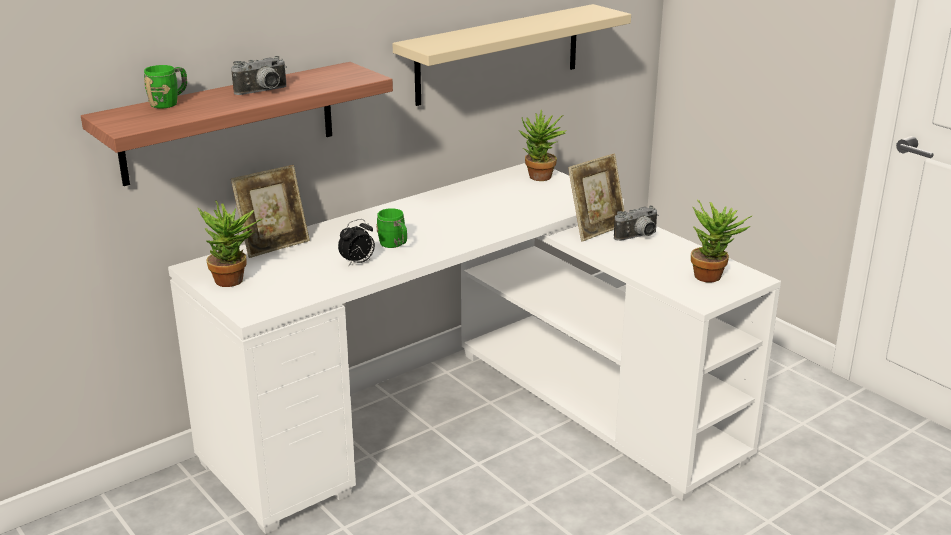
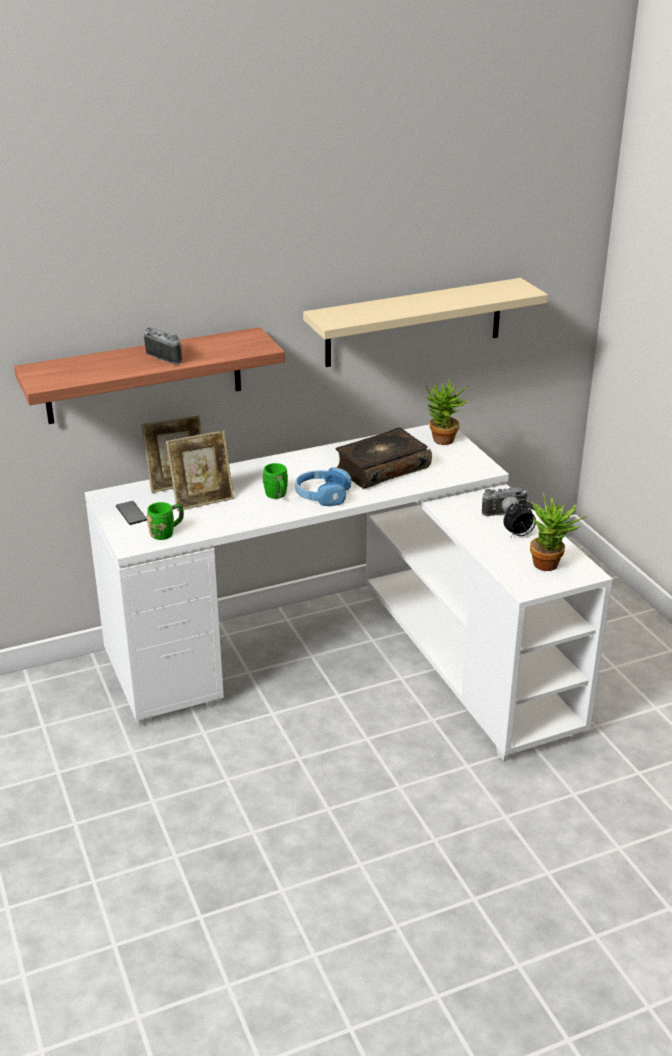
camera: 15 degrees right, 5 degrees up
(169, 103) = (87, 360): green mug -> green mug (166, 532)
(235, 281) = (131, 513): potted plant -> phone
(263, 92) = (168, 356): camera -> camera turned 120 degrees counterclockwise
(358, 263) = (238, 509): alarm clock -> alarm clock (518, 535)
(443, 239) = (322, 495): none -> blue headphones
(492, 208) = (381, 468): none -> book
(596, 229) = (471, 501): picture frame -> picture frame (202, 500)

